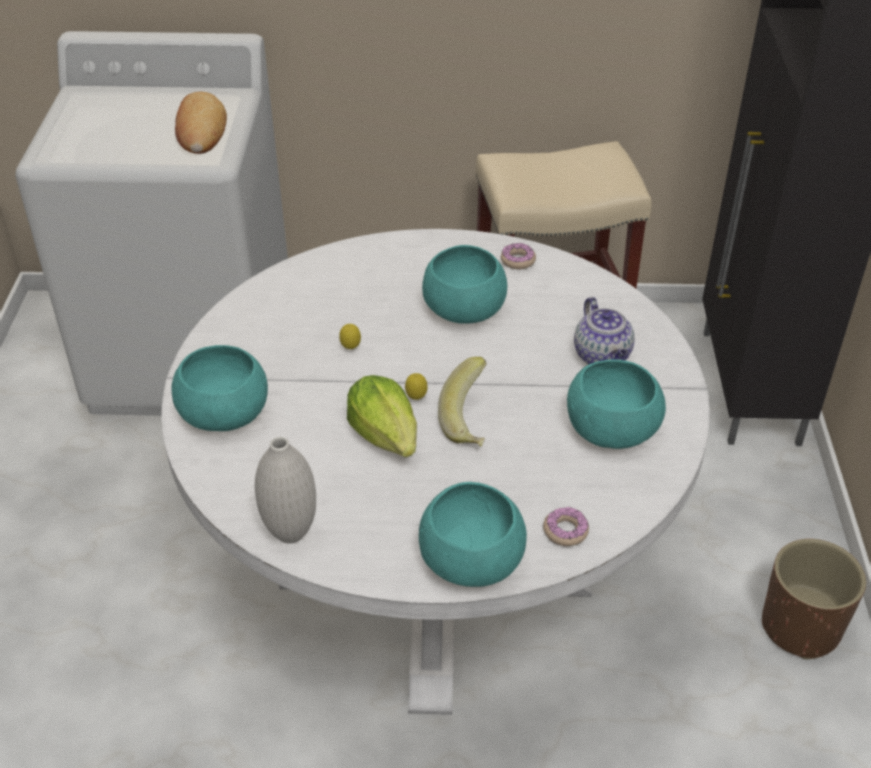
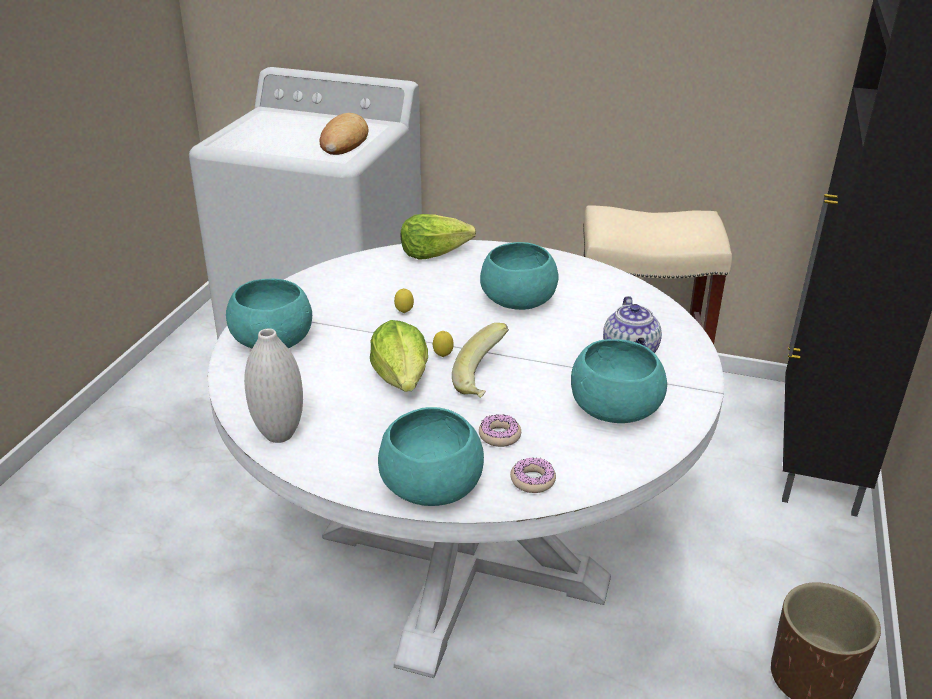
camera: 15 degrees right, 10 degrees down
(347, 259) = (434, 253): none -> lettuce
(518, 260) = (583, 274): donut -> donut (499, 436)

